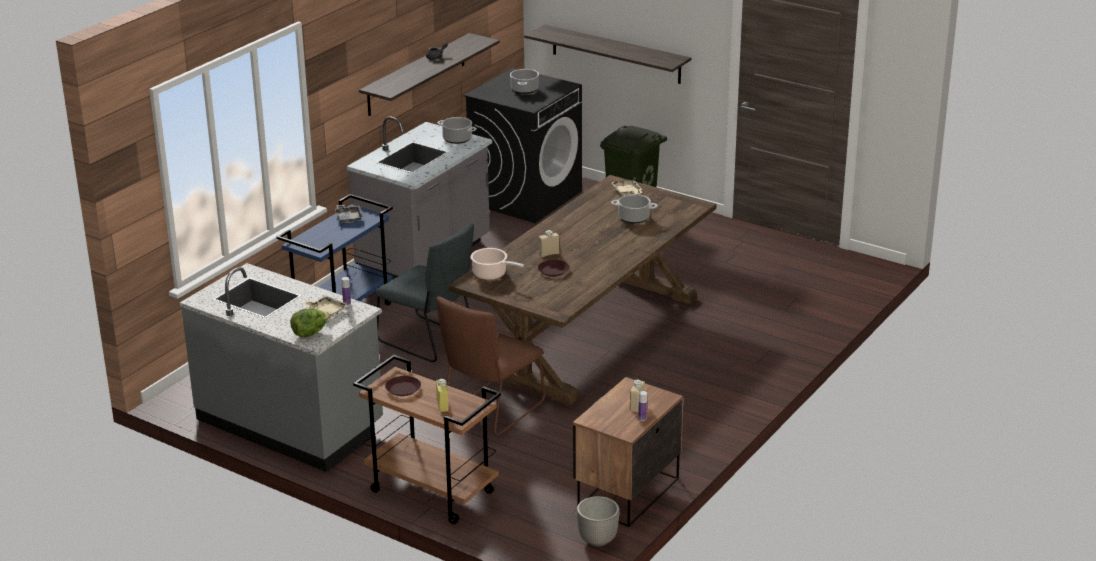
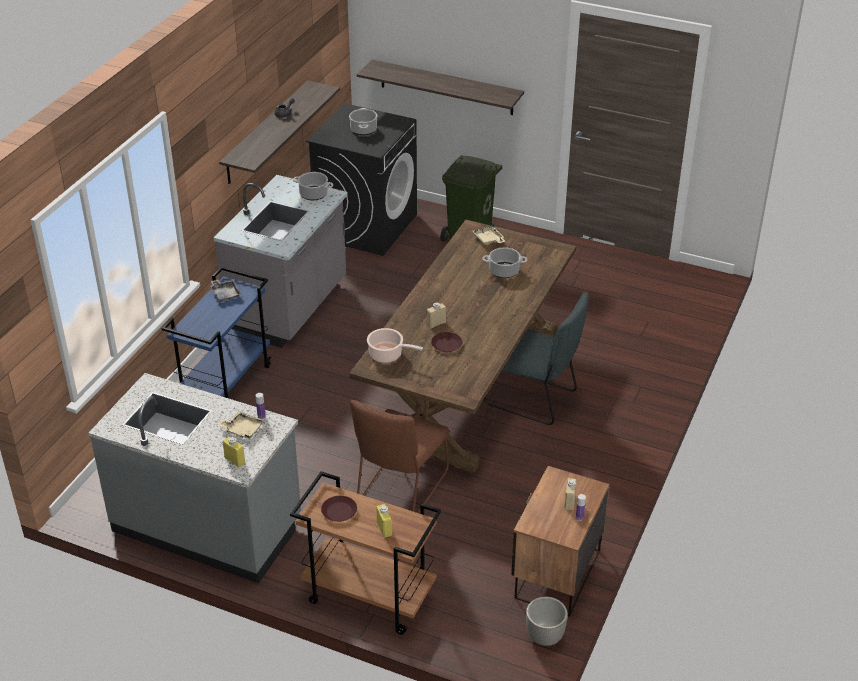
camera: 10 degrees left, 10 degrees up
(310, 333) = (234, 460): lettuce -> yellow bottle
(429, 341) = (319, 408): grey chair -> grey chair (534, 399)

